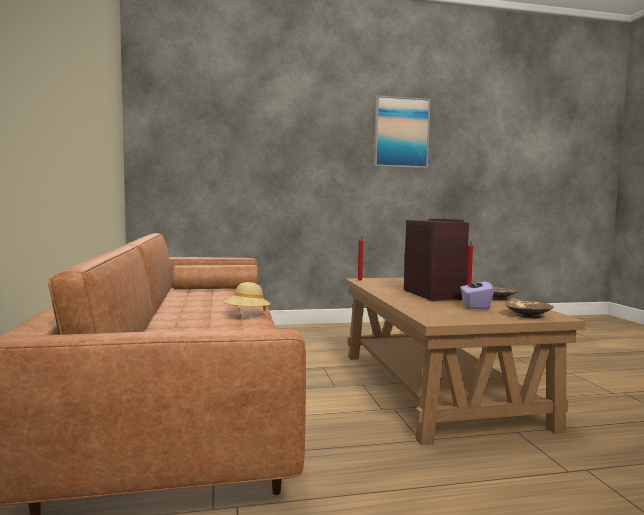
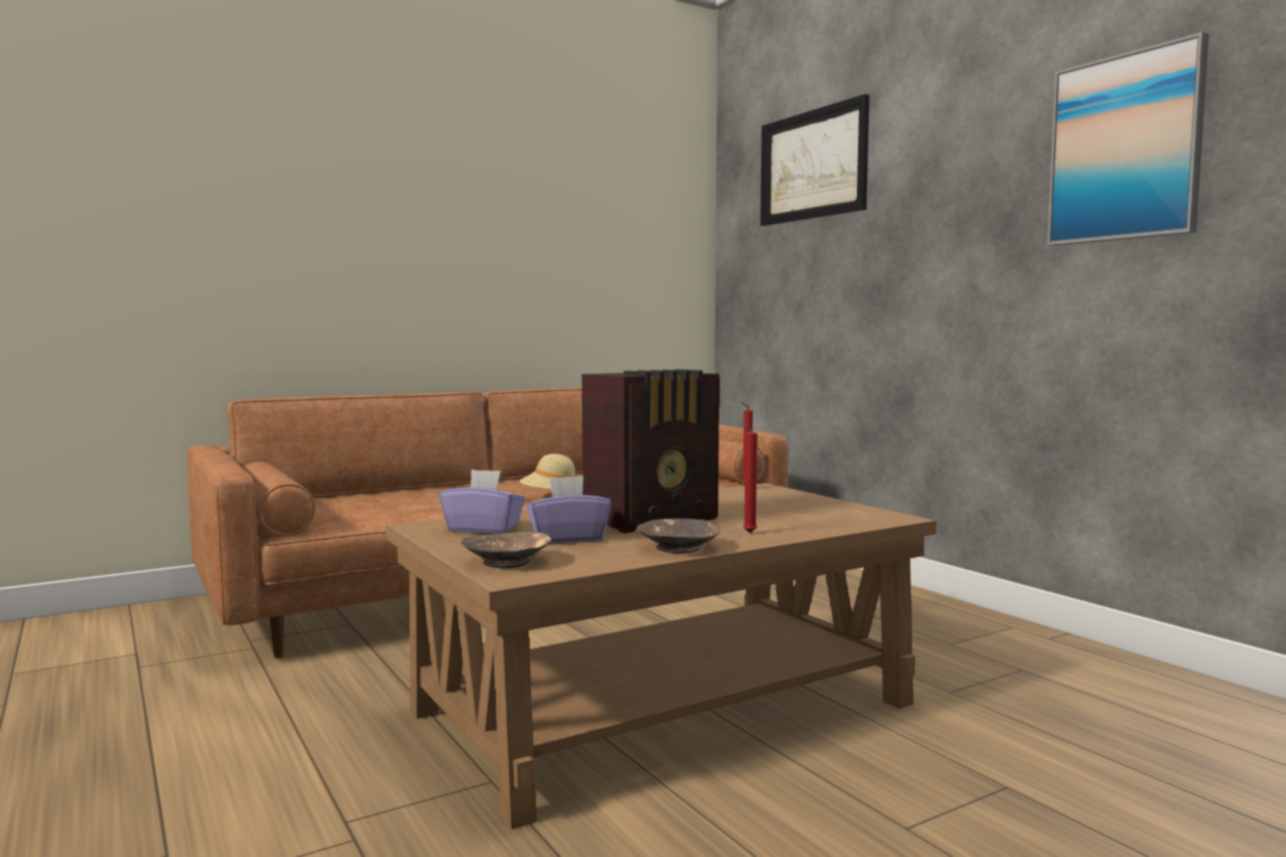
camera: 70 degrees right, 0 degrees up
(225, 101) = (813, 165): none -> picture
(447, 313) = (483, 529): none -> purple tissue box

